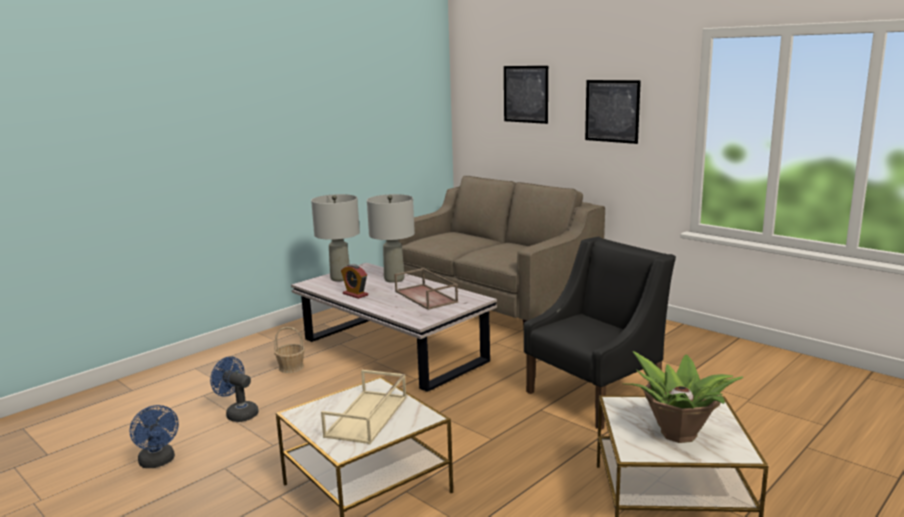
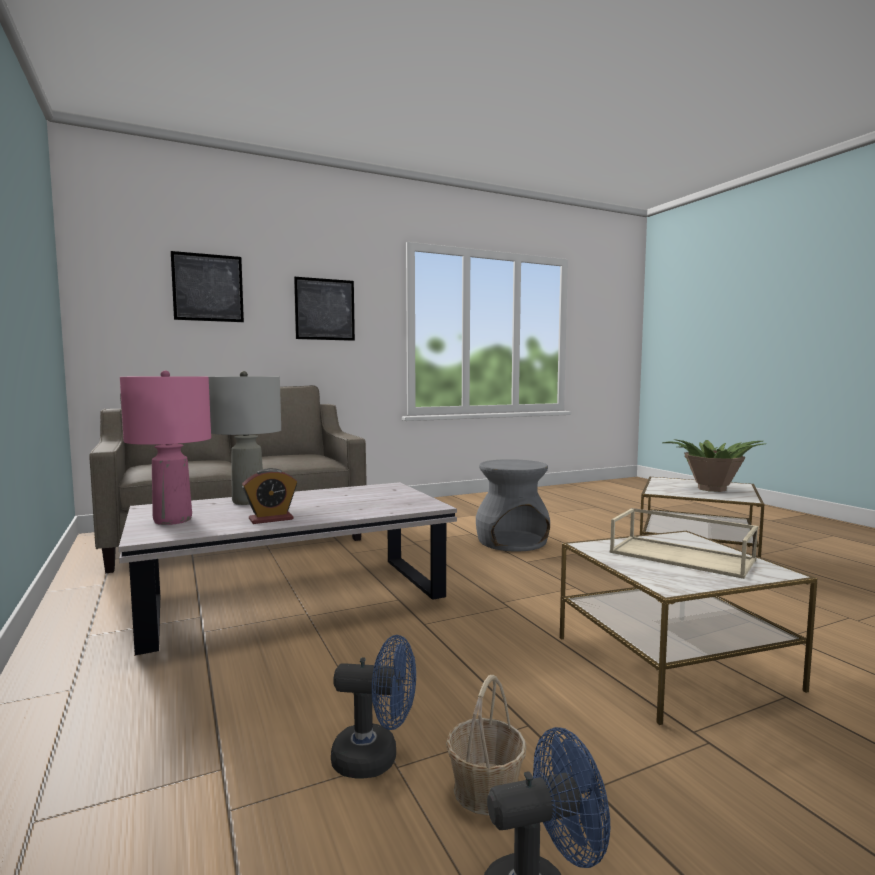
camera: 70 degrees left, 10 degrees down
(238, 413) = (376, 758): blue fan -> blue fan turned 135 degrees counterclockwise
(291, 367) = (235, 682): basket -> basket (485, 790)
(340, 278) = (173, 520): grey table lamp -> pink table lamp
(426, 296) = (347, 497): brown tray -> none
(595, 395) = (512, 541): black armchair -> grey stool

